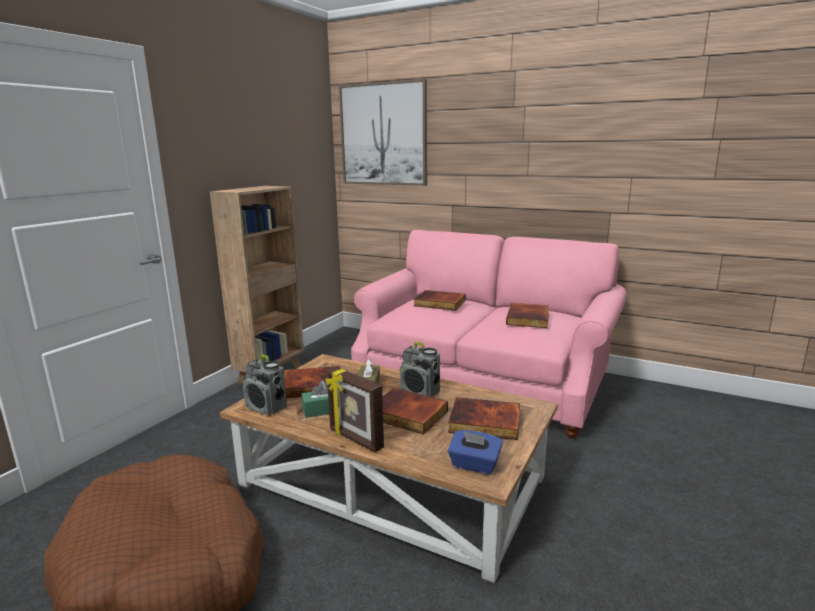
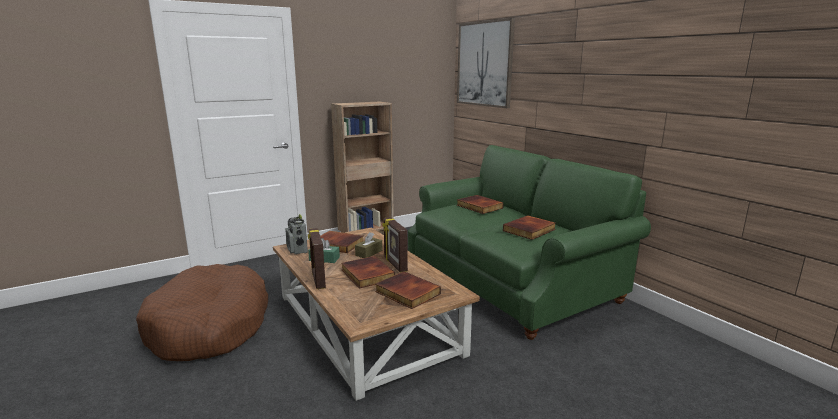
camera: 30 degrees right, 0 degrees up
(420, 392) = (394, 264): radio -> picture frame
(474, 465) = (361, 313): blue tissue box -> none
(484, 381) = (510, 280): pink sofa -> green sofa

